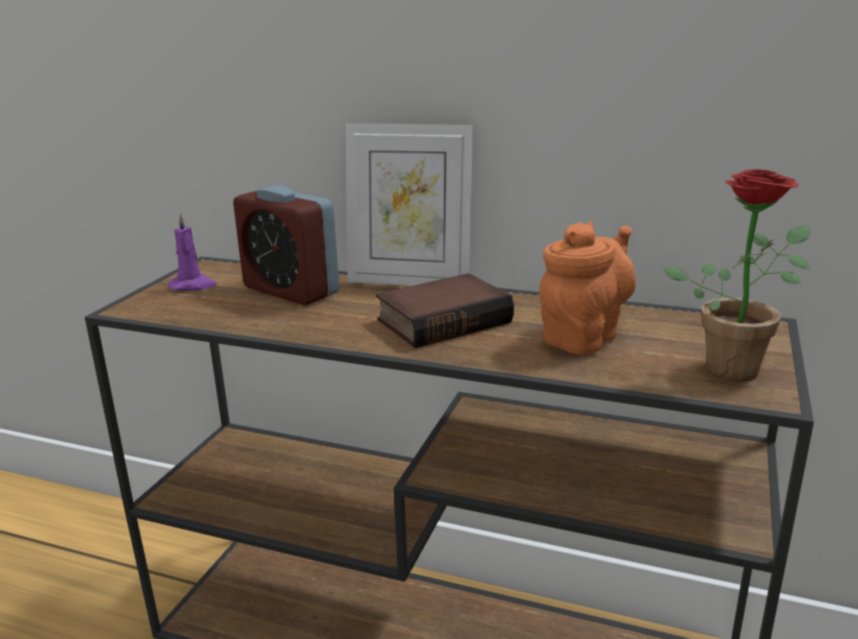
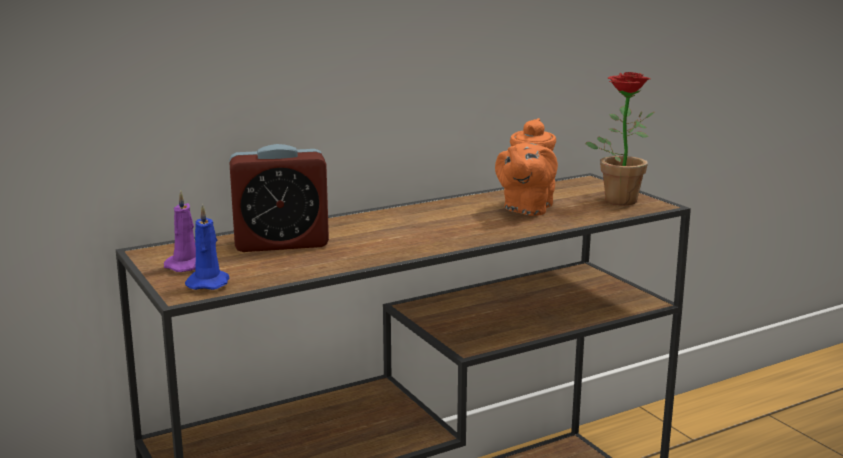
camera: 50 degrees left, 5 degrees down
(160, 305) = (208, 283): none -> blue candle
(410, 281) = (348, 214): picture frame -> none
(444, 319) = (434, 225): book -> none
(584, 336) = (526, 209): orange teapot -> orange teapot turned 150 degrees counterclockwise

